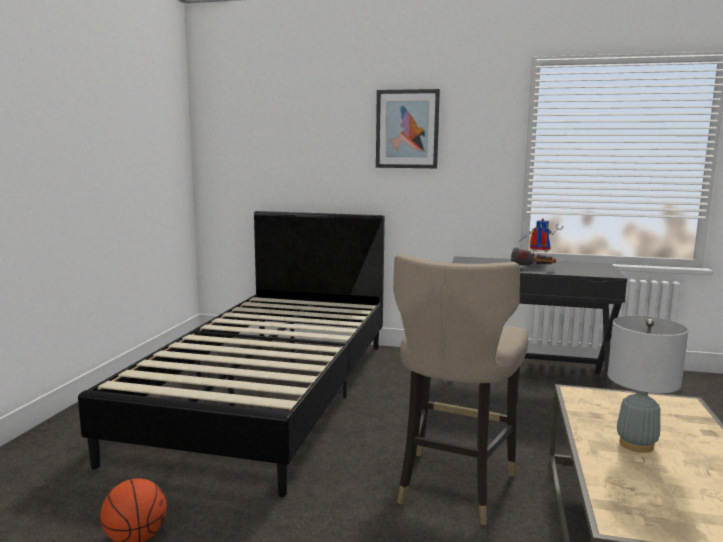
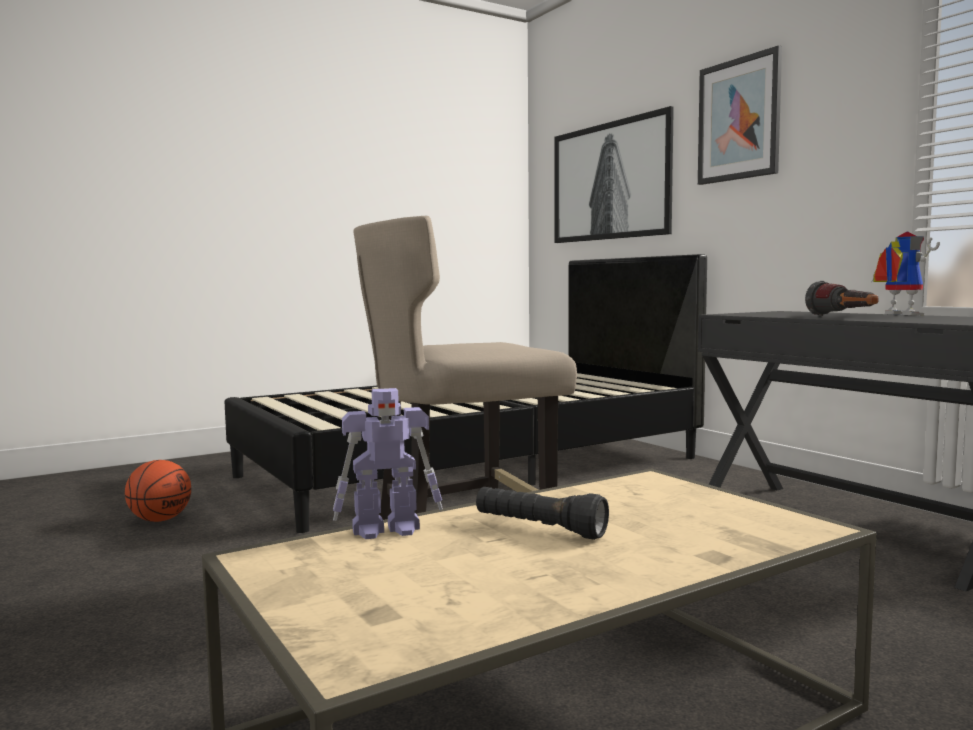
camera: 45 degrees right, 5 degrees down
(290, 153) = (611, 181): none -> picture
(600, 475) = (388, 529): none -> toy robot
(636, 444) = (539, 528): grey table lamp -> black flashlight

